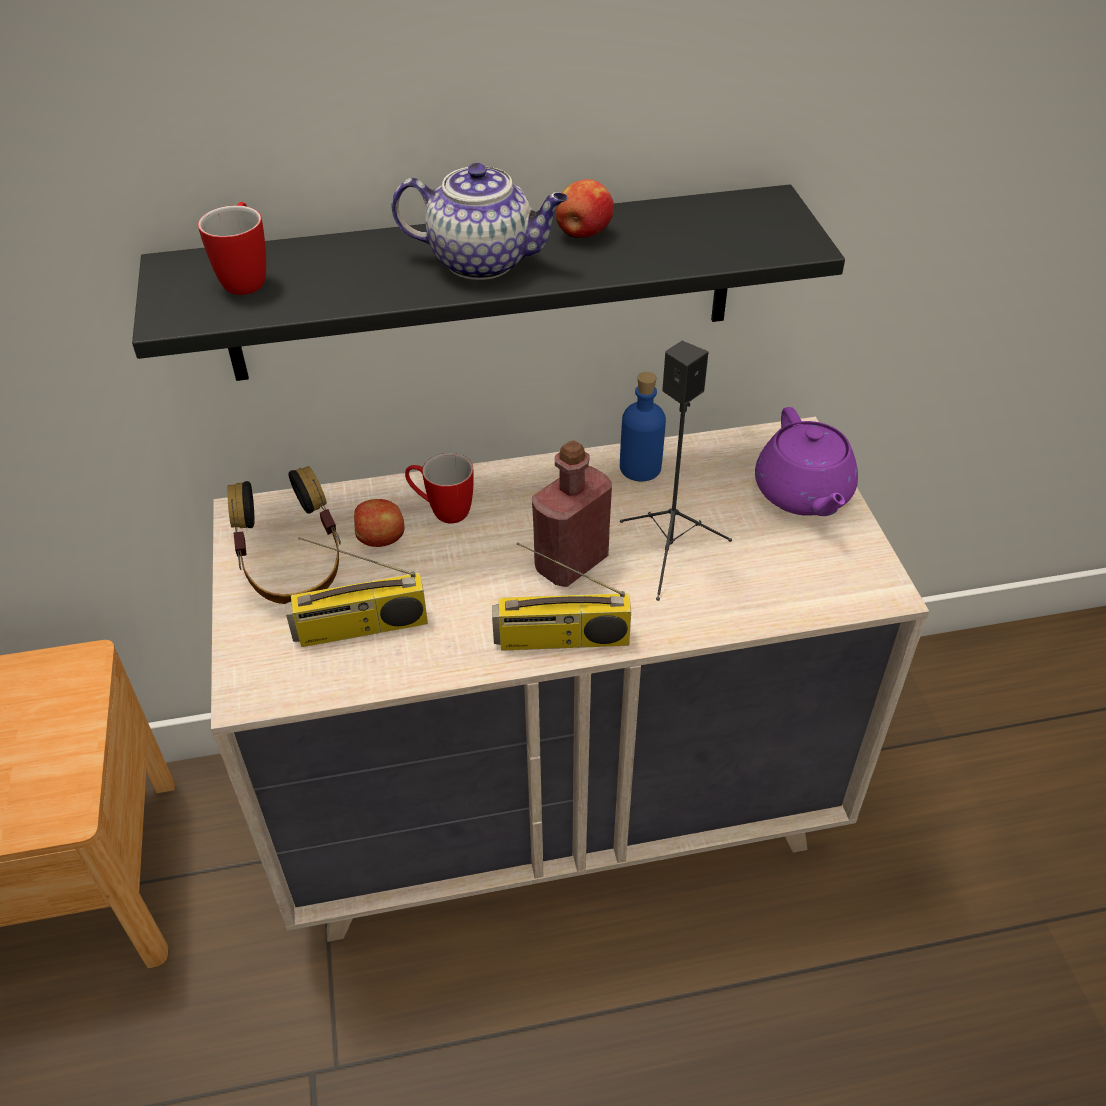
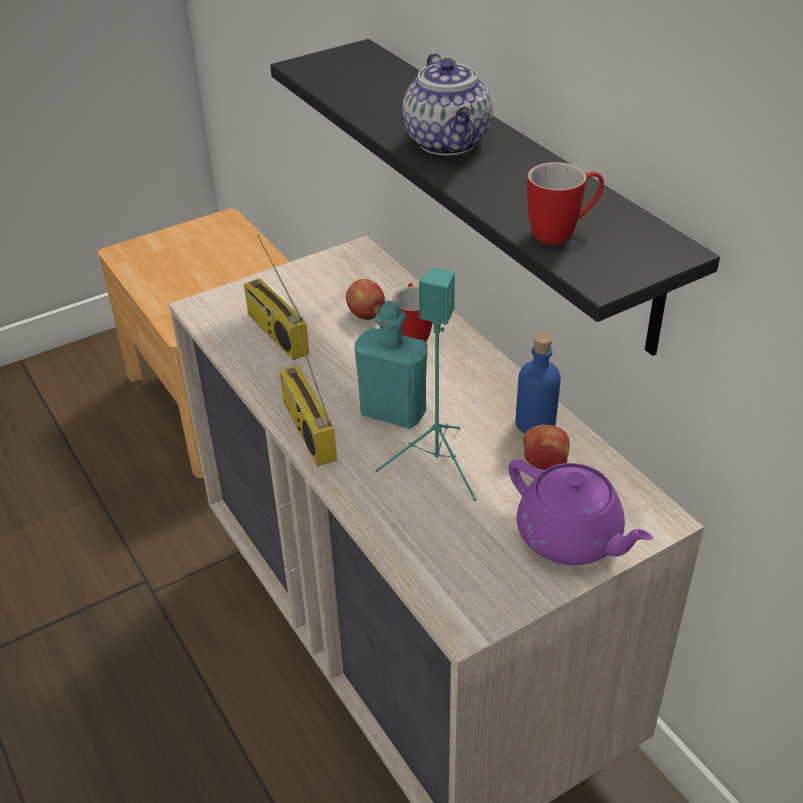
camera: 70 degrees right, 5 degrees down
(247, 278) = (363, 73): mug -> mug (562, 233)
(293, 570) = (316, 288): headphones -> none
(571, 563) = (393, 413): red bottle -> turquoise bottle
(583, 234) = (524, 172): apple -> apple (544, 463)
(670, 552) = (438, 466): black speaker -> turquoise speaker
(803, 494) = (571, 538): purple teapot -> purple teapot turned 105 degrees counterclockwise

